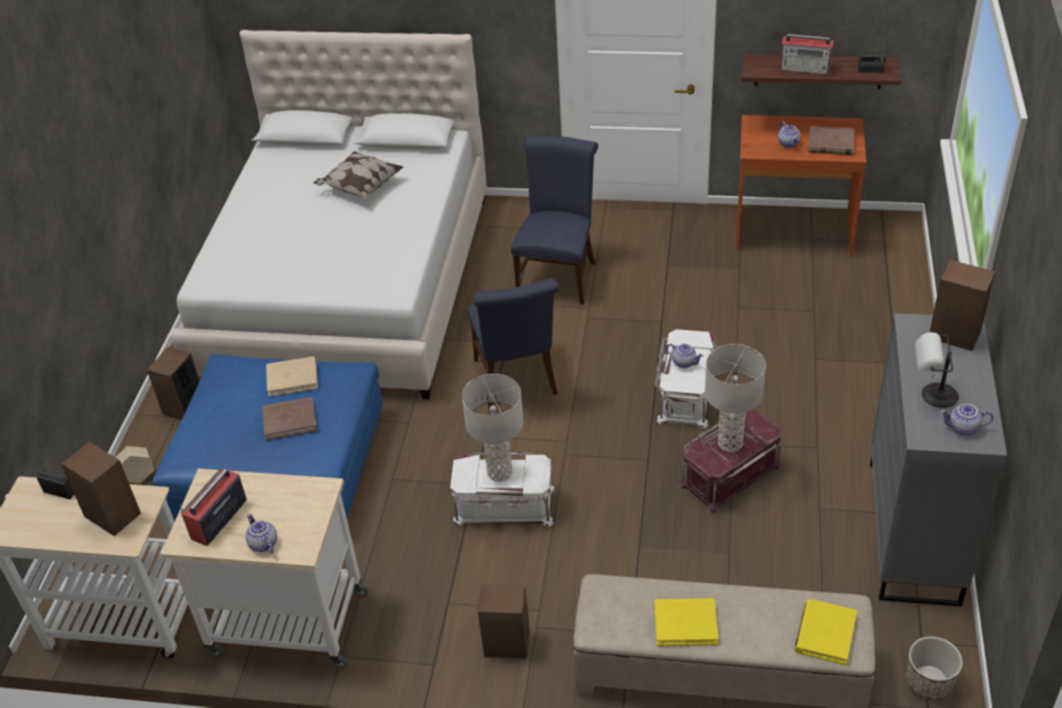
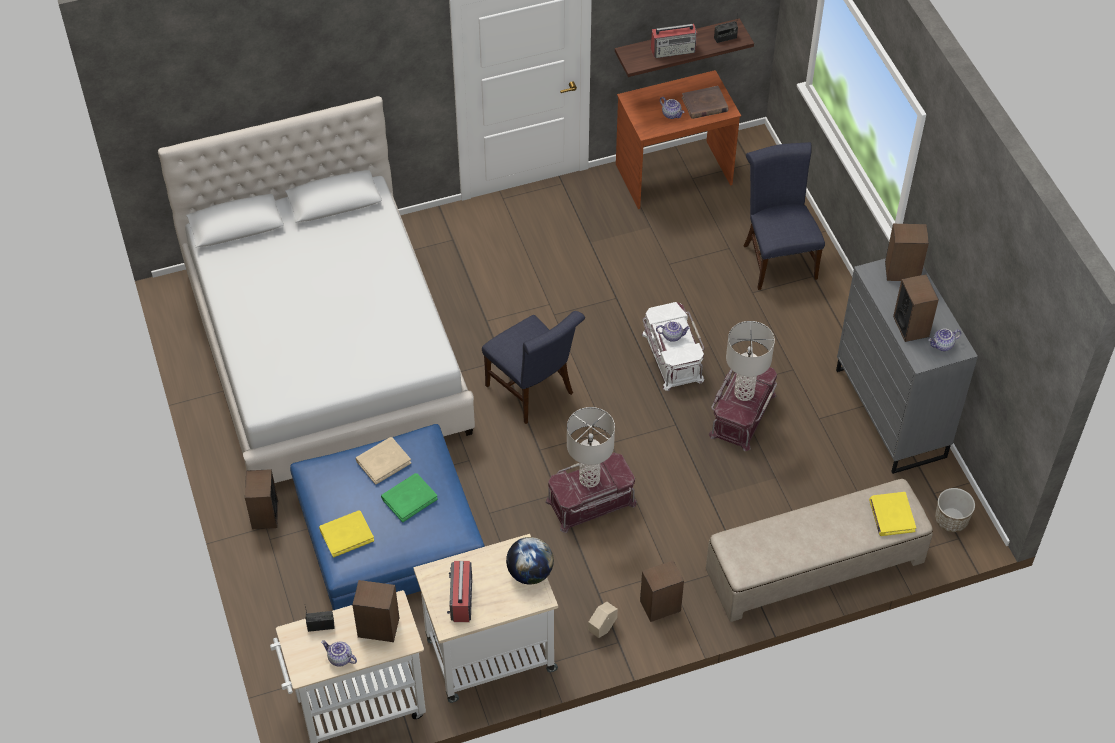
camera: 30 degrees left, 10 degrees up
(139, 478) = (277, 591): beige planter -> beige planter (602, 628)
(262, 544) = (509, 604): teapot -> teapot (339, 659)
(290, 420) = (409, 498): brown book -> green book
(311, 519) = (530, 573): none -> globe
(360, 187) = (330, 265): pillow -> none
(504, 506) = (591, 503): white storage box -> red storage box
(558, 275) = (505, 281): blue chair -> blue chair (777, 258)
(685, 624) = (800, 544): yellow book -> yellow book (346, 535)
(932, 395) = (911, 326): table lamp -> speaker

